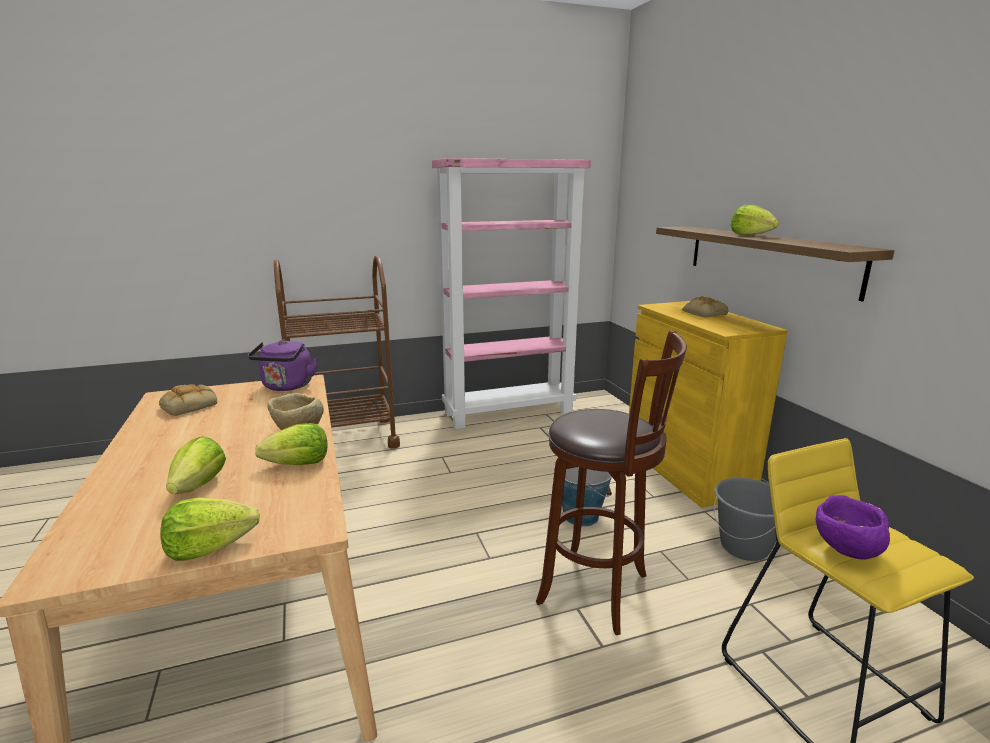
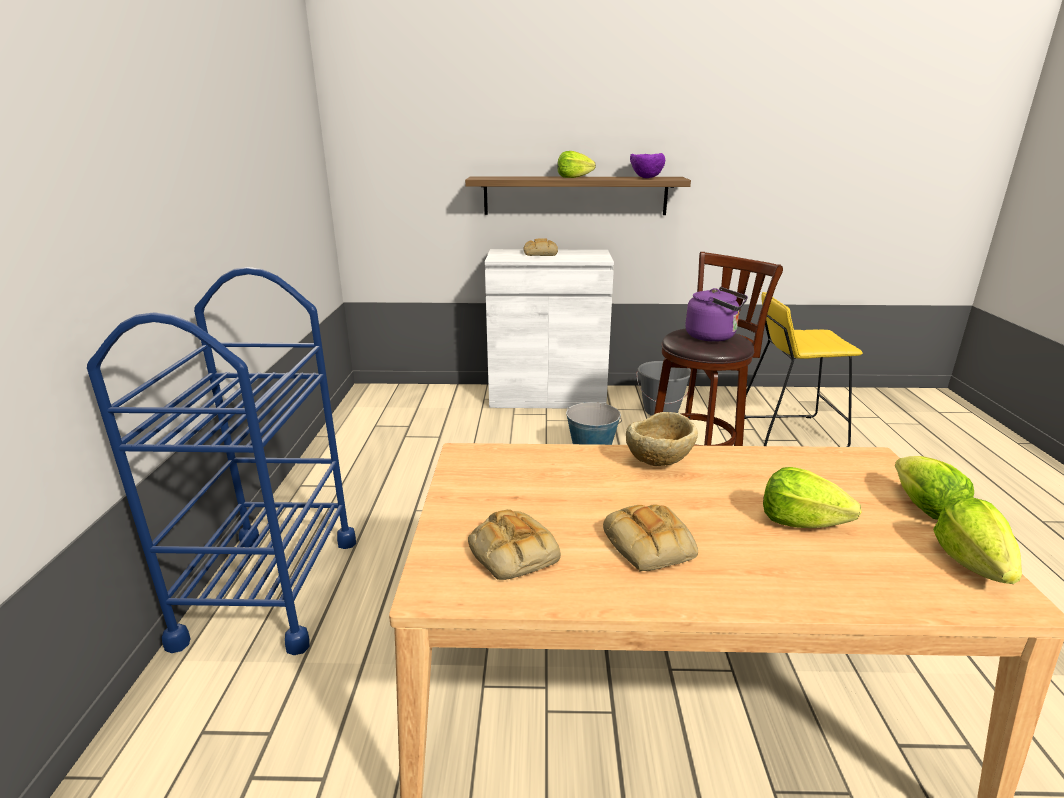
camera: 70 degrees left, 5 degrees up
(184, 437) = (651, 545): none -> bread
(287, 387) = (480, 469): purple kettle -> purple kettle (713, 337)
(298, 464) = (748, 464): lettuce -> lettuce (972, 563)
(345, 439) = (271, 589): brown cart -> blue cart
(509, 412) = (344, 444): pink bookcase -> none
(686, 469) = (547, 396): yellow cabinet -> white cabinet
(845, 550) = (818, 342): purple bowl -> purple bowl (645, 178)

